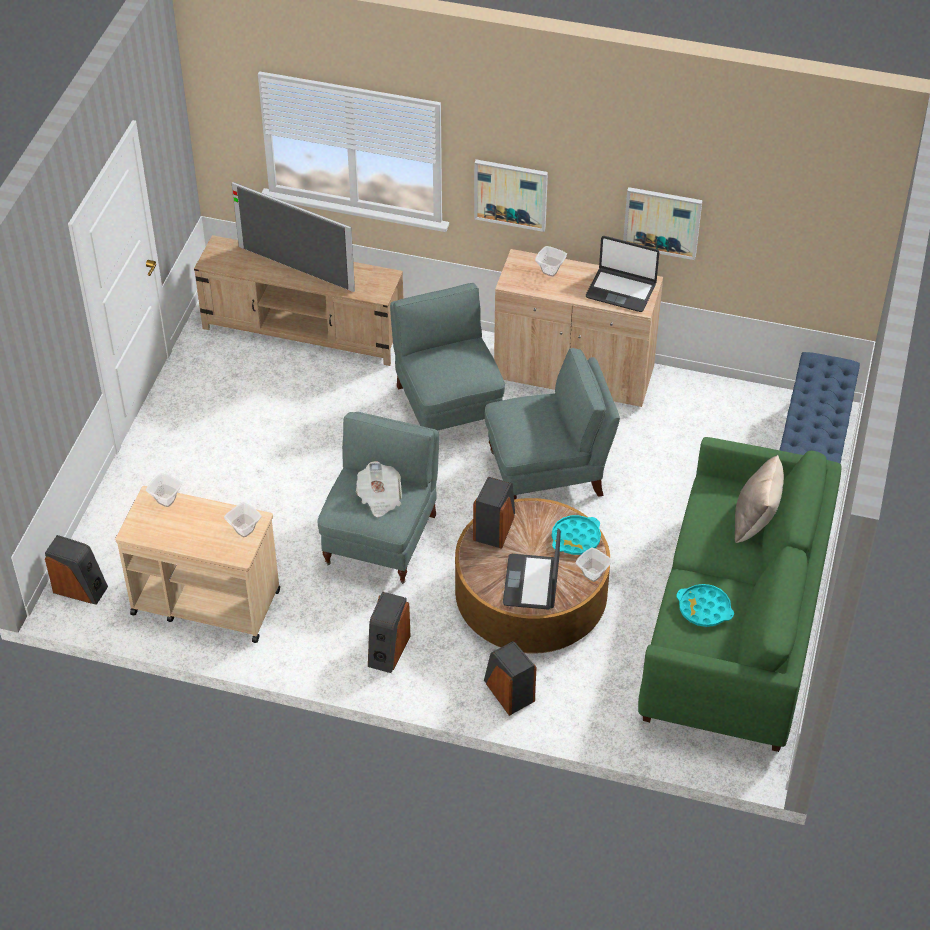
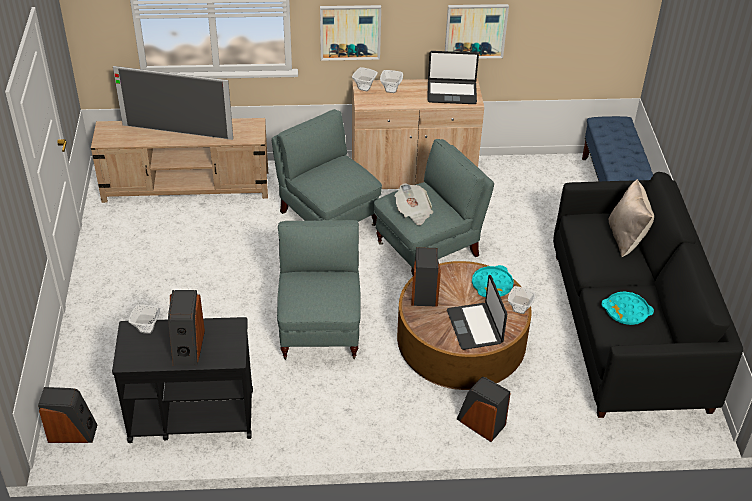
camera: 20 degrees left, 5 degrees down
(205, 602) = (190, 415): beige cart -> black cart
(243, 530) = (227, 337): bowl -> bowl (364, 88)
(379, 498) = (325, 288): newspaper -> newspaper (413, 212)
(388, 650) = (366, 415): speaker -> speaker (187, 347)
(735, 629) = (629, 329): green sofa -> black sofa

